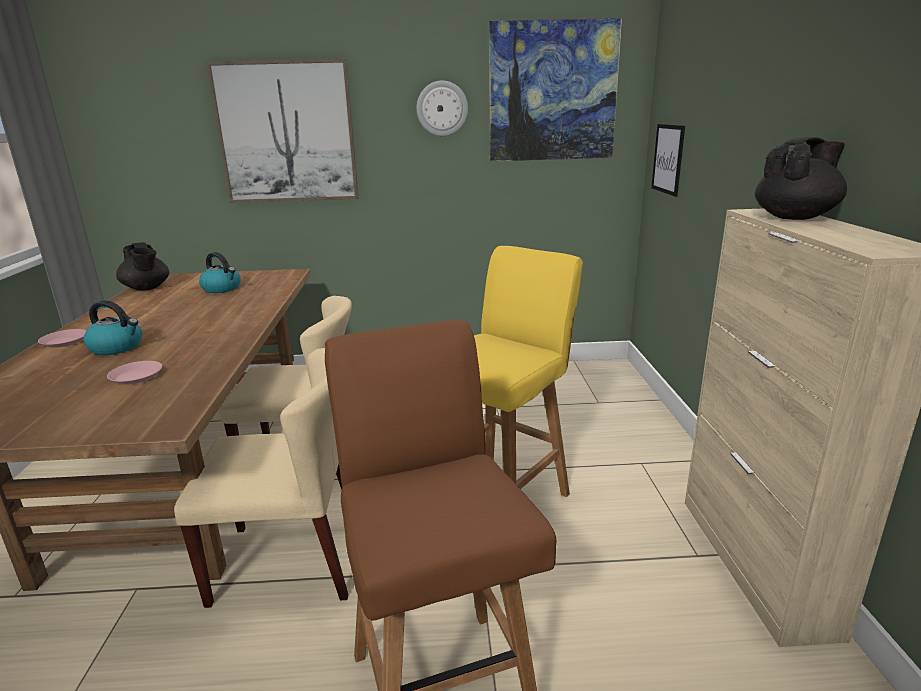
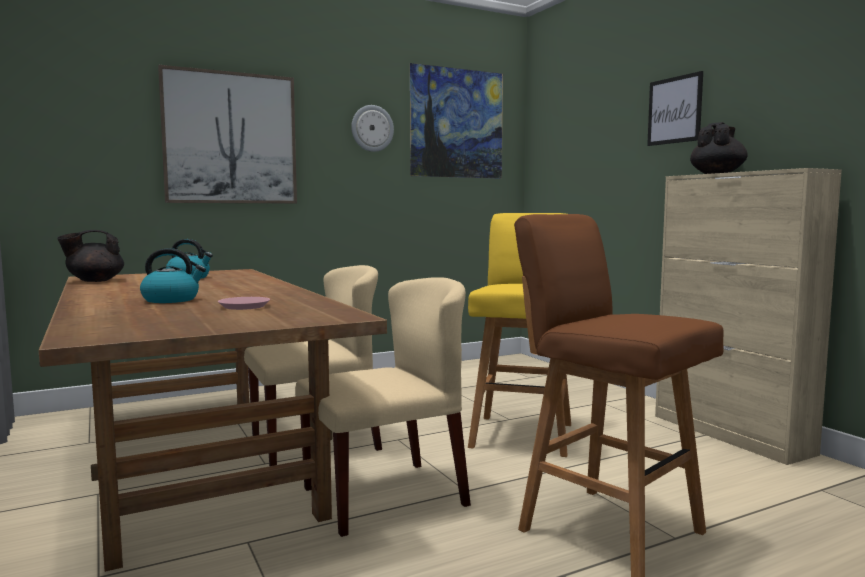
camera: 25 degrees left, 15 degrees down
(64, 341) = (94, 301): pink plate -> none
(147, 288) = (94, 281): black teapot -> black teapot turned 120 degrees clockwise
(668, 159) = (555, 174): picture -> picture (674, 110)

